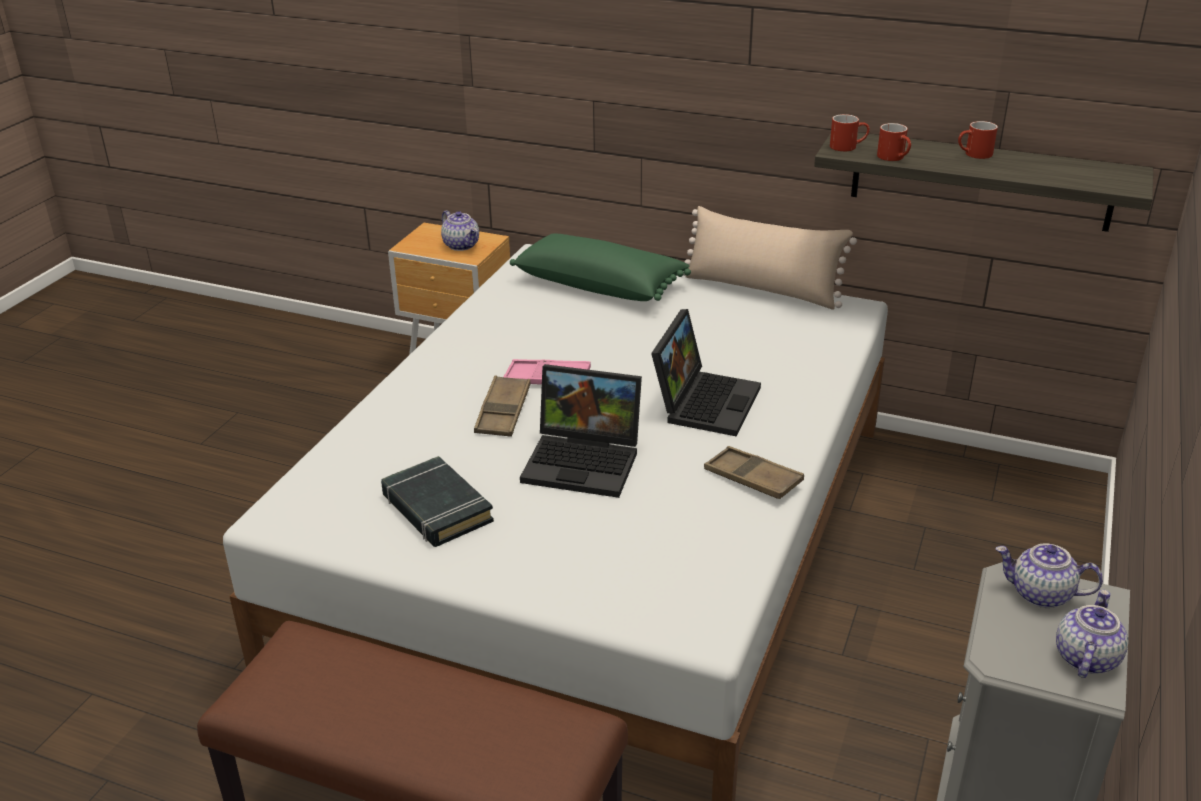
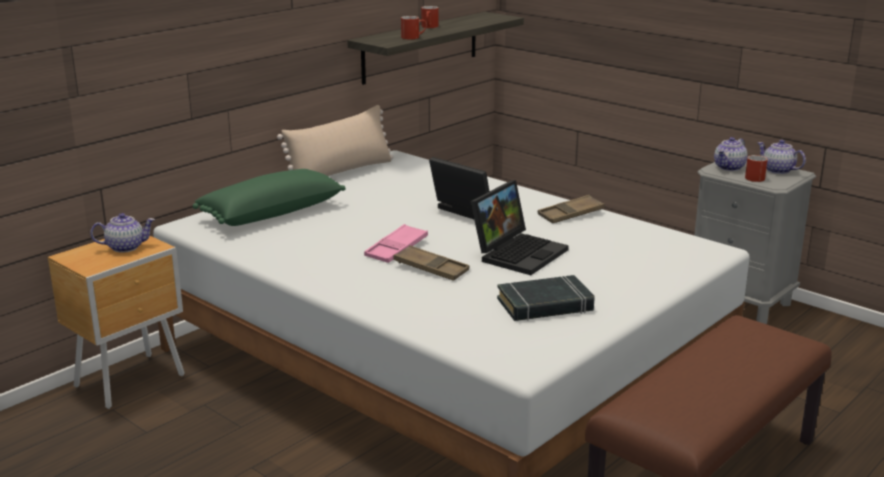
camera: 70 degrees left, 10 degrees down
(848, 146) = (382, 41): red mug -> red mug (754, 177)

